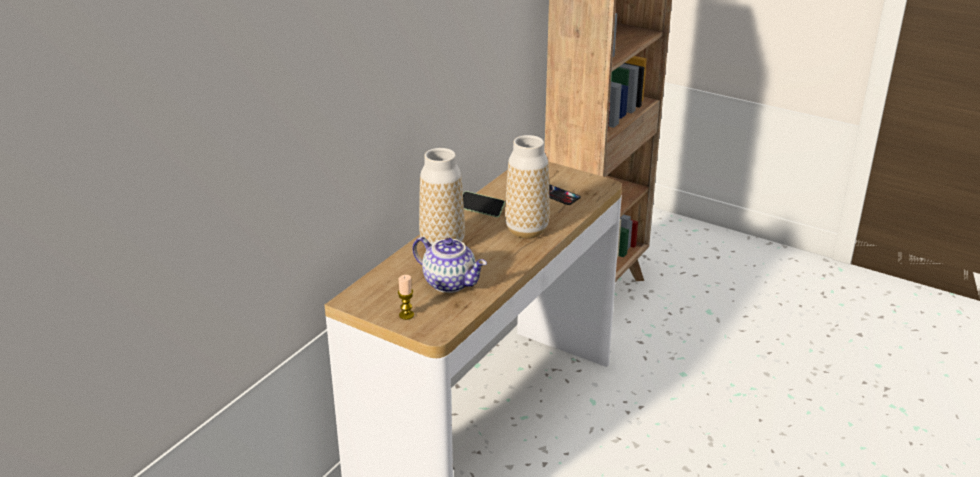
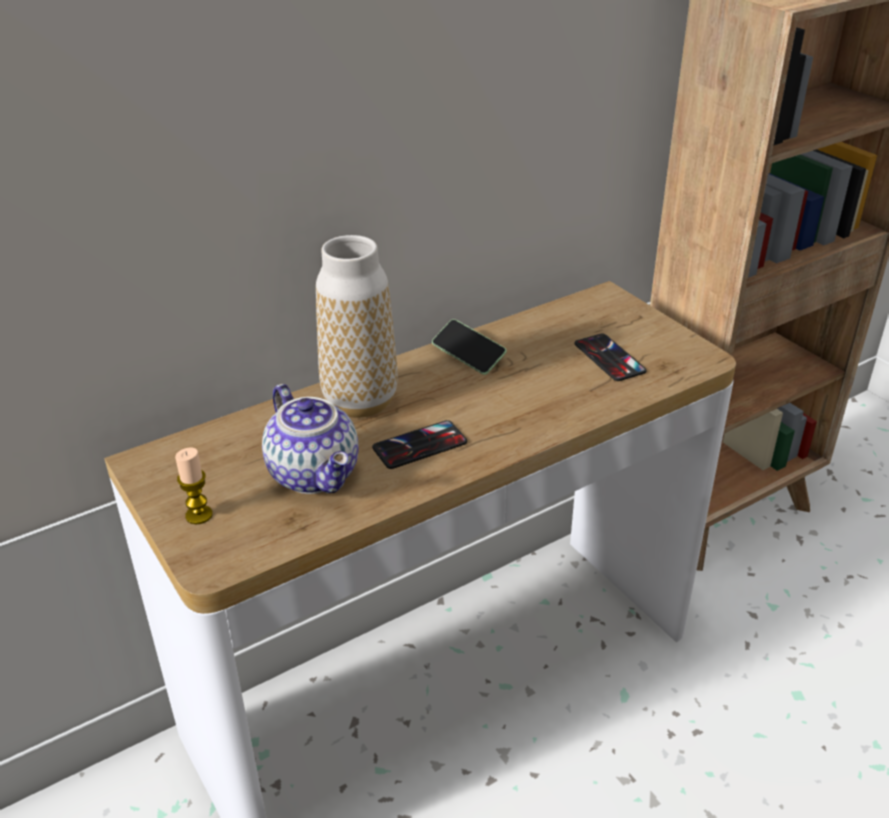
camera: 25 degrees right, 5 degrees up
(493, 257) = (420, 445): none -> phone
(526, 230) = (512, 410): vase -> none

